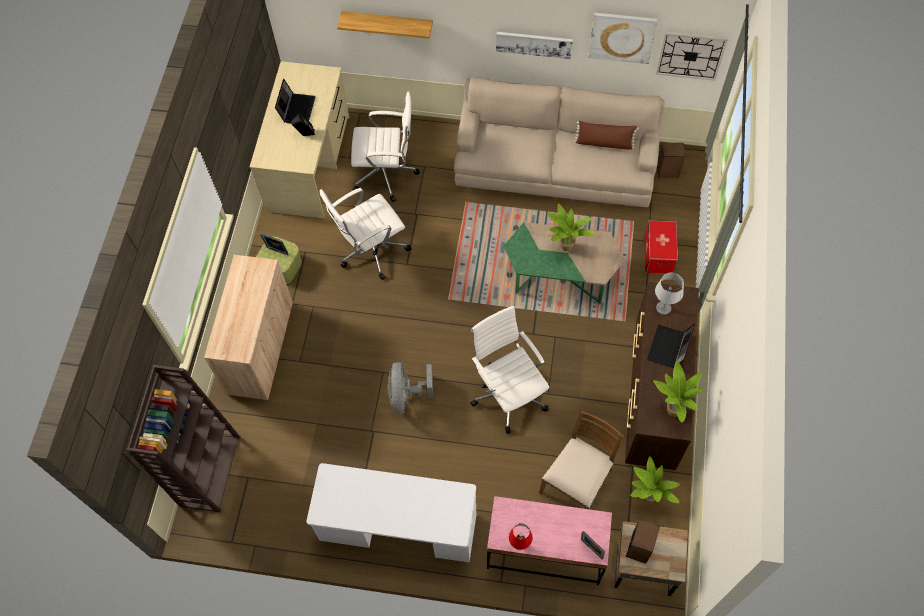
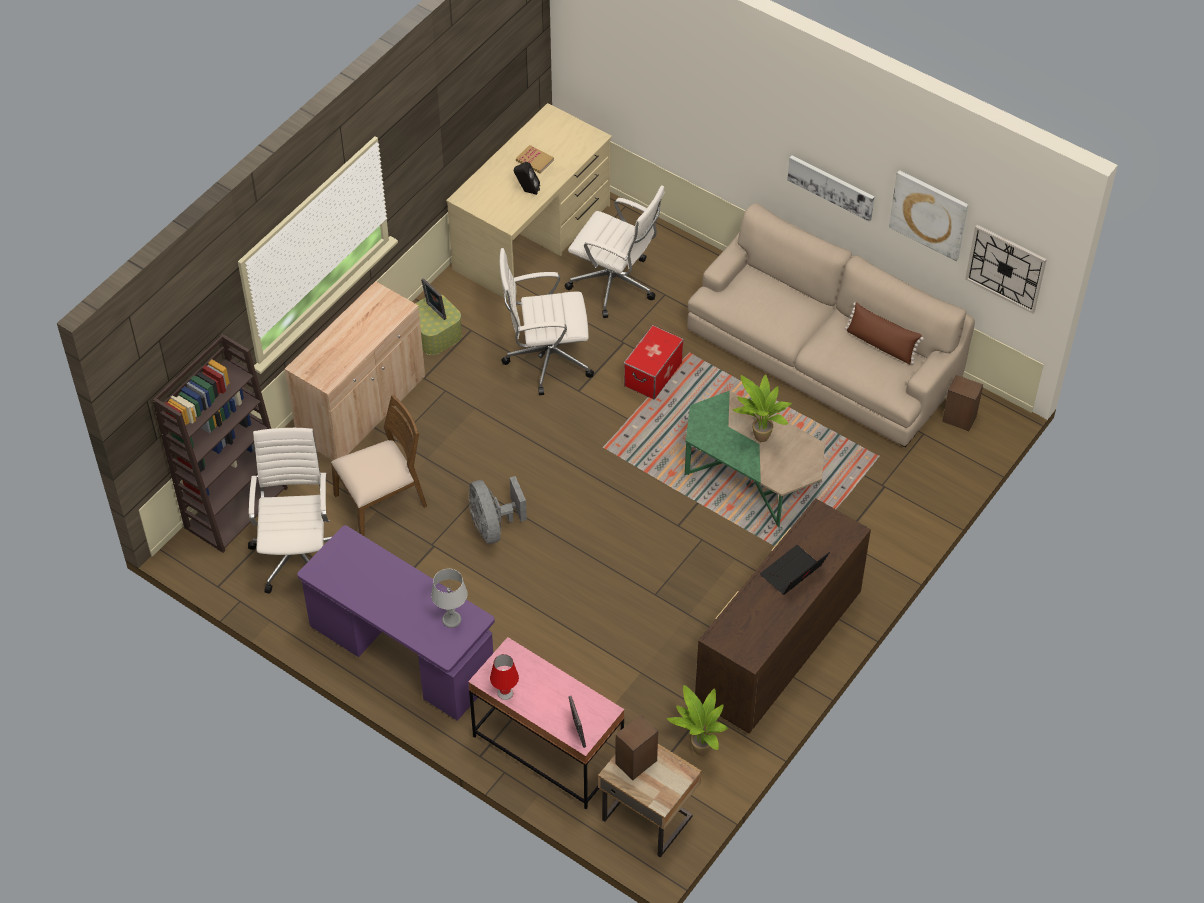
camera: 25 degrees right, 10 degrees down
(297, 109) = (534, 160): laptop -> book
(388, 23) = (675, 101): shelf -> none
(398, 527) = (402, 653): white desk -> purple desk
(407, 395) = (493, 526): grey fan -> grey fan turned 45 degrees counterclockwise
(508, 393) = (610, 574): white office chair -> white office chair (298, 553)
(577, 481) = (630, 697): brown chair -> brown chair (382, 501)
(659, 254) = (885, 505): storage box -> storage box (653, 374)
(663, 308) = (815, 532): grey table lamp -> grey table lamp (452, 620)
(671, 411) = (752, 636): potted plant -> none

